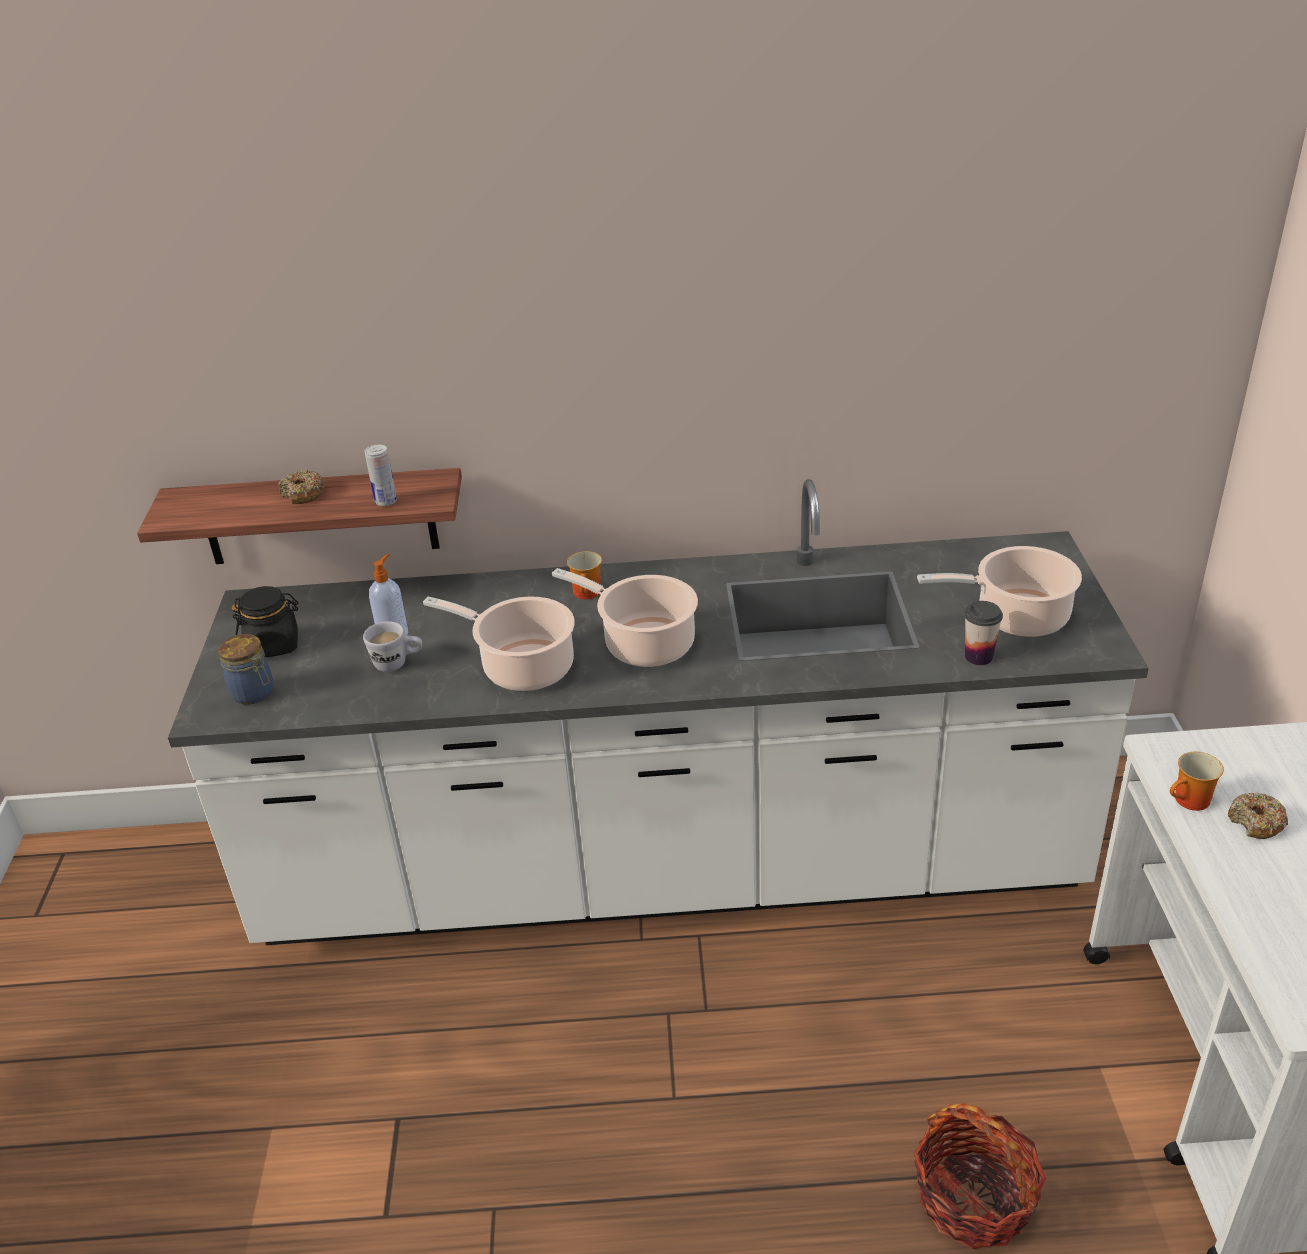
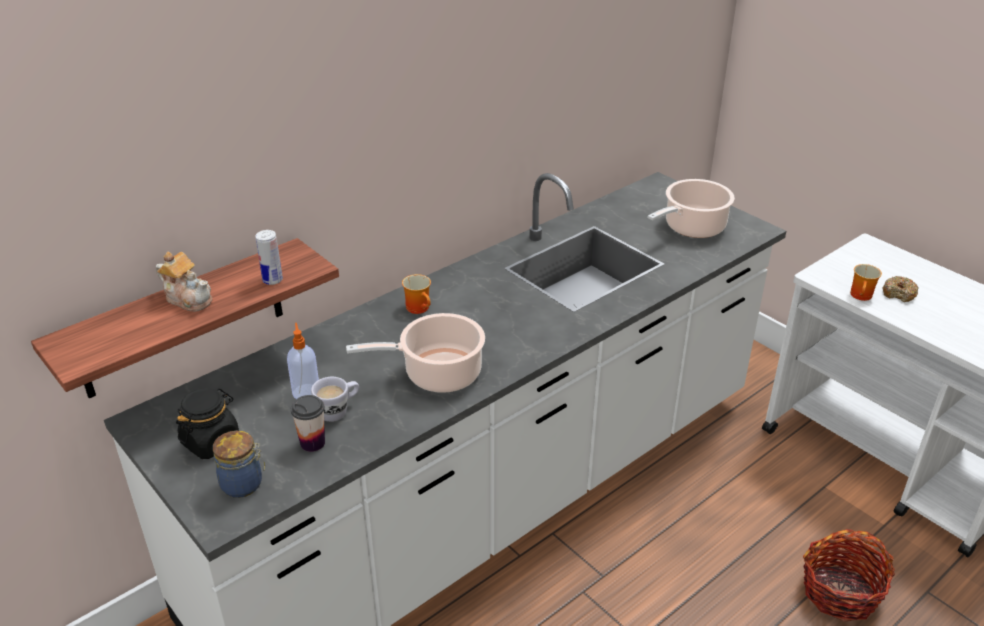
camera: 40 degrees left, 0 degrees up
(303, 494) = (188, 298): donut -> teapot
(644, 643) = (500, 325): cooking pot -> none
(978, 657) = (701, 257): cup -> cup (312, 443)

